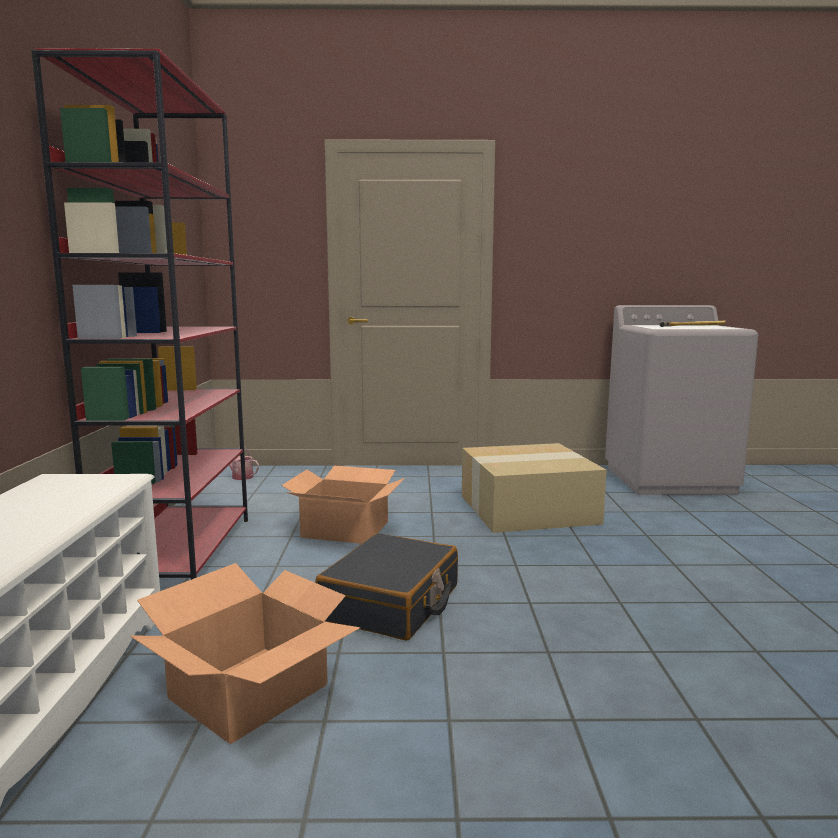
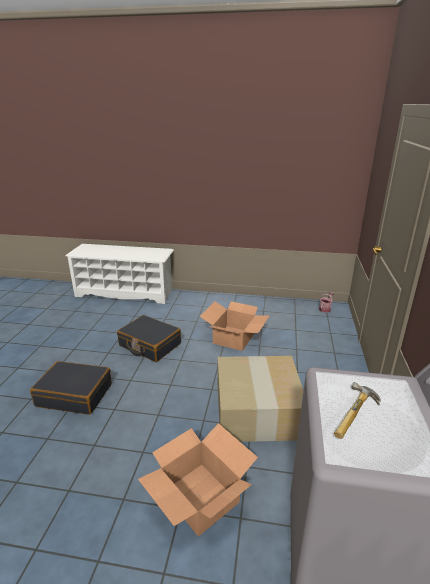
camera: 100 degrees right, 15 degrees up
(178, 551) = (218, 302): red bookcase -> none
(250, 692) = (111, 319): cardboard box -> cardboard box (200, 498)
(624, 655) = (75, 395): none -> black suitcase

